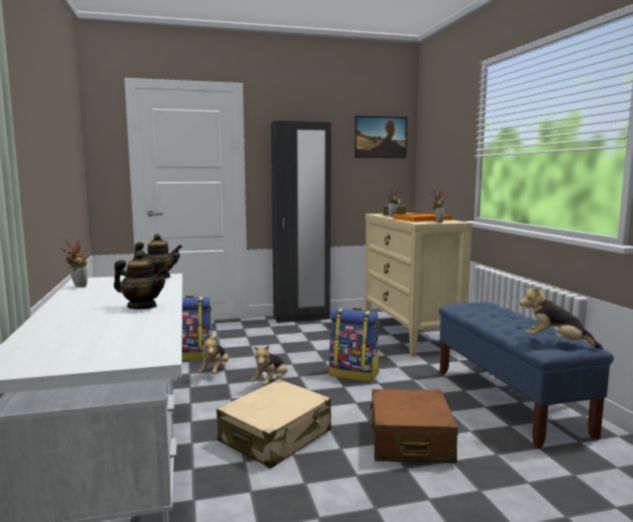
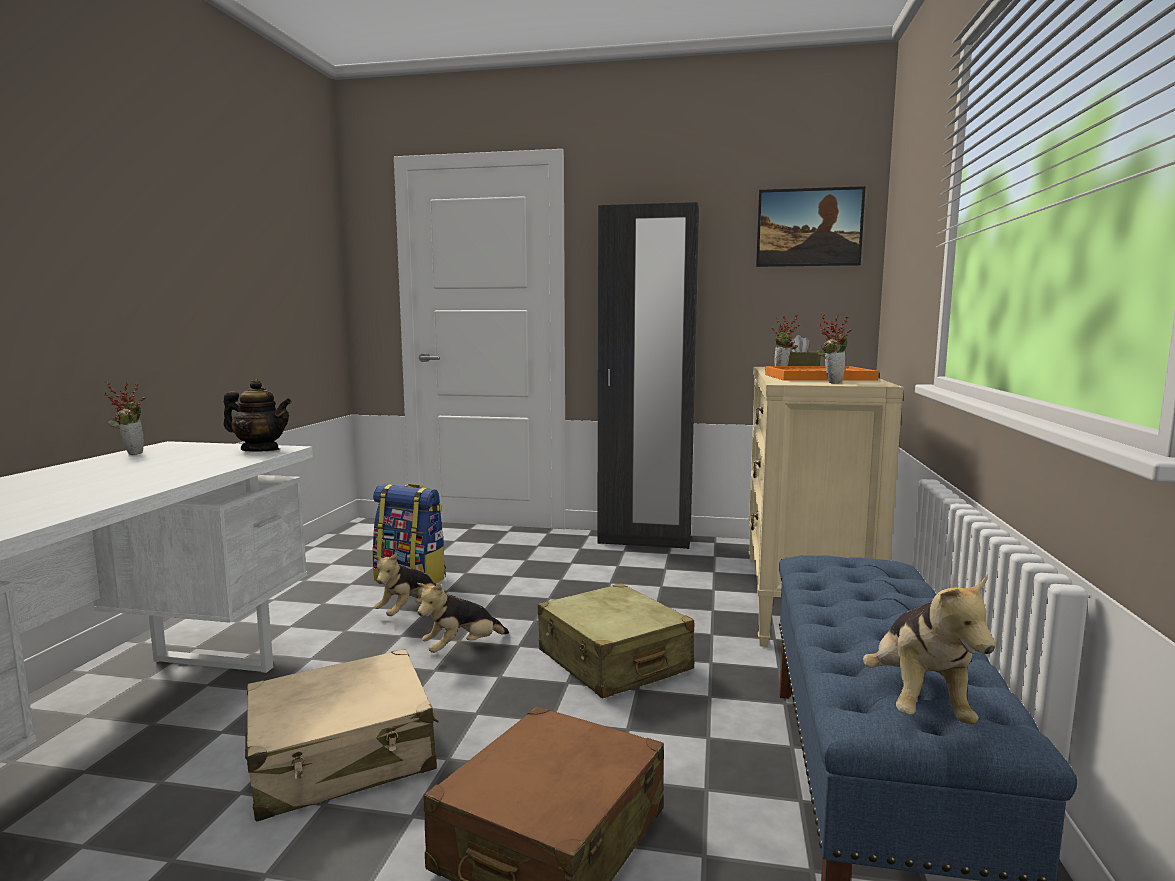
camera: 25 degrees right, 0 degrees up
(142, 307) = (86, 494): teapot -> none
(354, 374) = (613, 661): backpack -> beige suitcase
(556, 343) = (917, 702): plush toy -> plush toy turned 135 degrees counterclockwise

